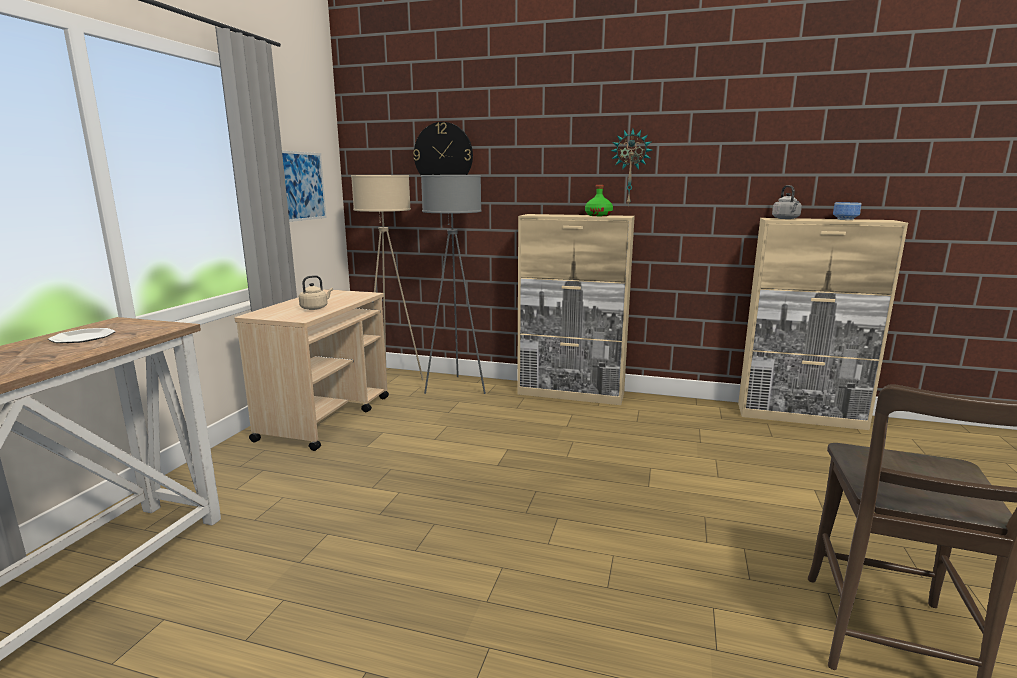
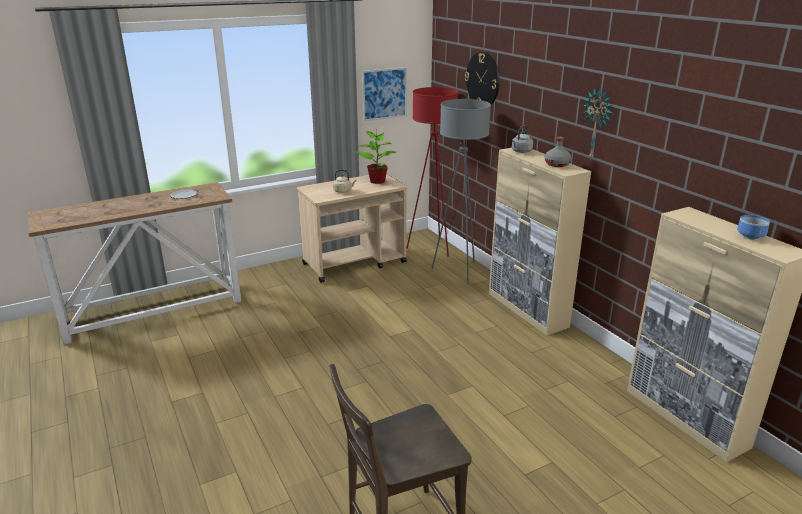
camera: 45 degrees right, 10 degrees up
(337, 295) = (378, 181): none -> potted plant
(392, 378) = (431, 248): beige floor lamp -> red floor lamp
(598, 215) = (557, 164): green bottle -> grey bottle
(786, 218) = (695, 217): grey kettle -> grey kettle (521, 151)

